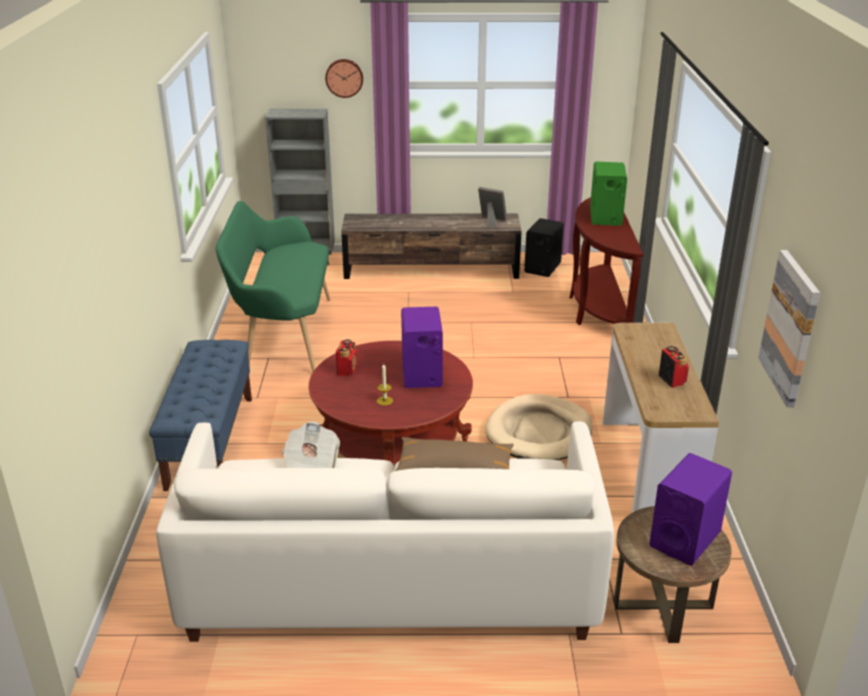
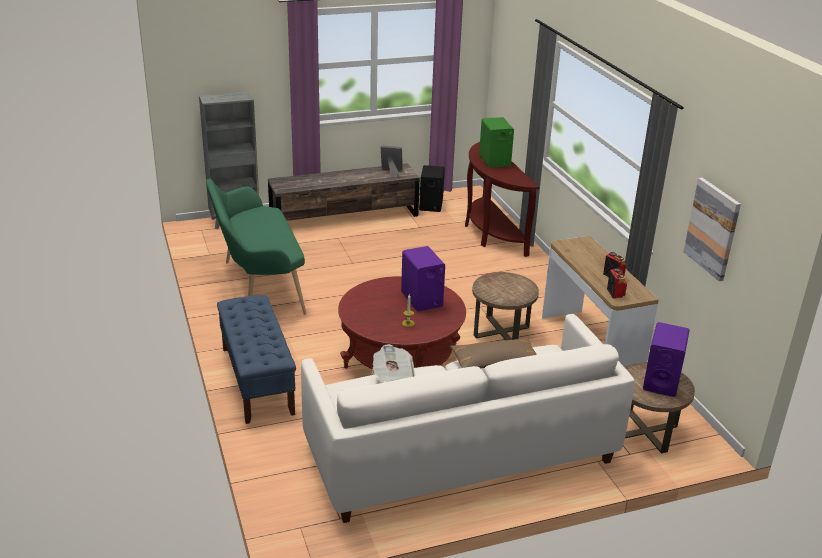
camera: 20 degrees left, 0 degrees up
(344, 77) = (262, 64): wall clock -> none
(347, 370) = (364, 305): radio -> radio (615, 293)
(539, 432) = (501, 331): beige dog bed -> brown side table

